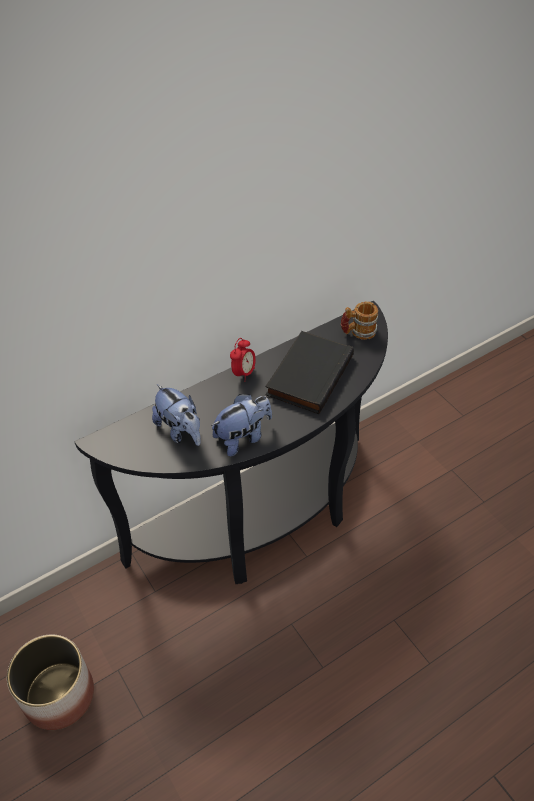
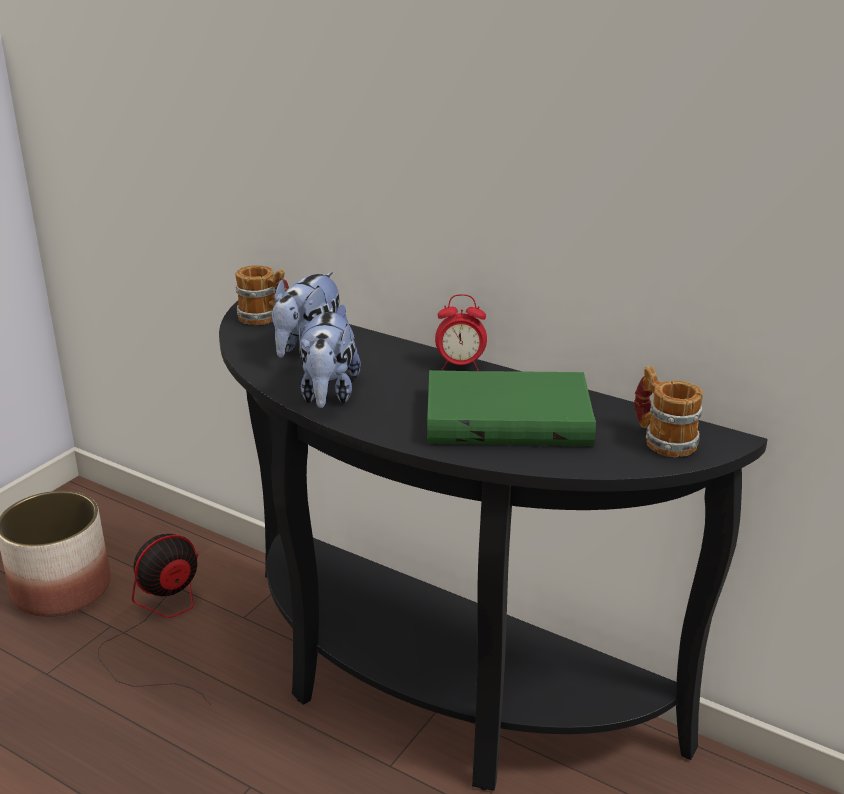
camera: 65 degrees right, 20 degrees down
(121, 440) = (266, 319): none -> mug
(134, 639) = (161, 624): none -> fan
(243, 437) = (328, 394): plush toy -> plush toy turned 60 degrees clockwise
(308, 374) = (508, 416): black book -> green book

